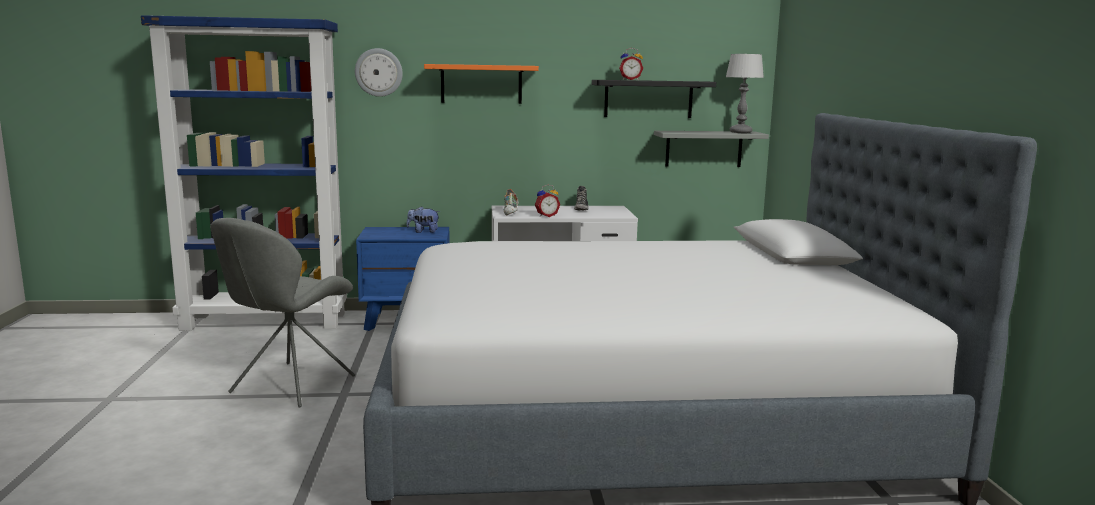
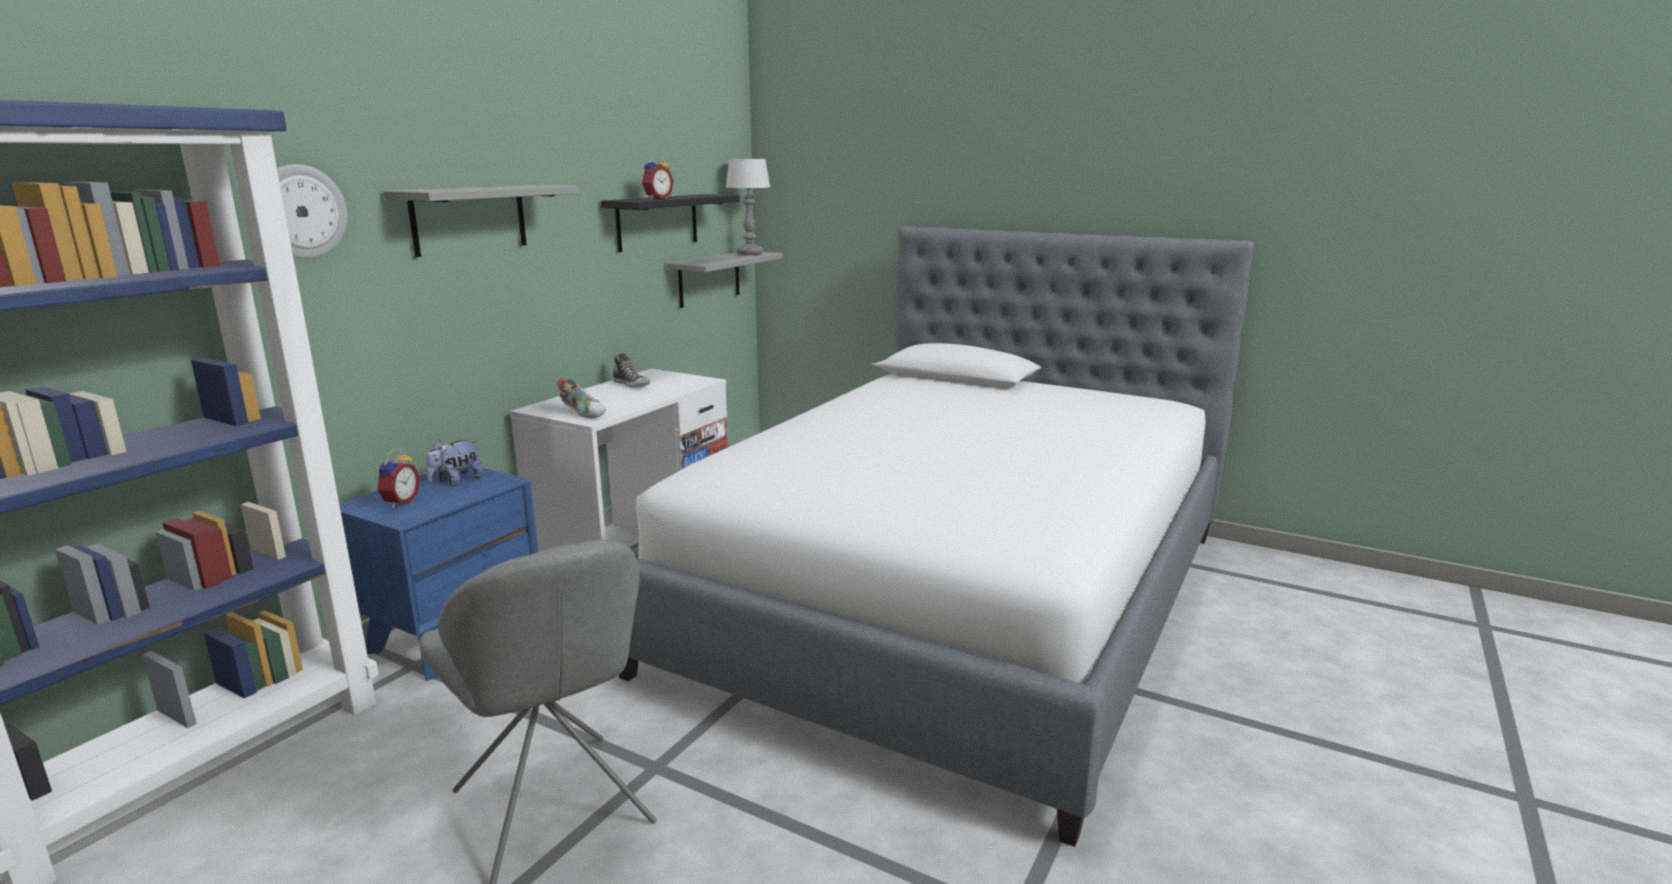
camera: 55 degrees left, 5 degrees up
(481, 84) = (469, 219): orange shelf -> grey shelf
(546, 216) = (635, 404): alarm clock -> alarm clock (399, 502)

